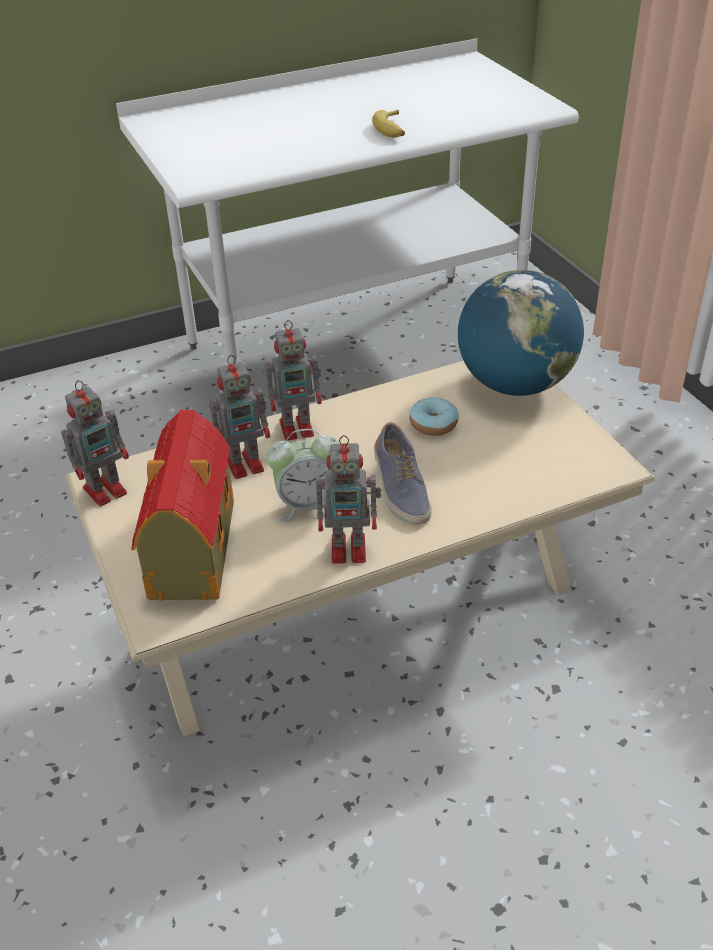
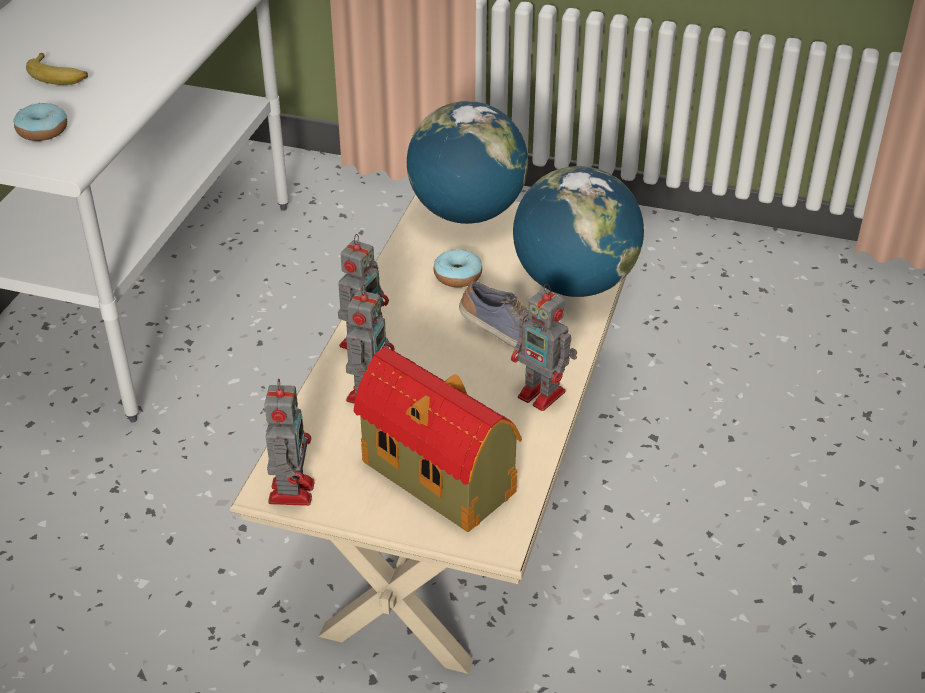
camera: 50 degrees left, 0 degrees up
(216, 157) = (42, 131): none -> donut
(308, 505) = (467, 389): alarm clock -> none
(351, 548) = (543, 395): toy robot -> toy robot turned 90 degrees clockwise
(392, 130) = (165, 33): banana -> banana (59, 76)
(511, 485) = (574, 283): none -> globe

